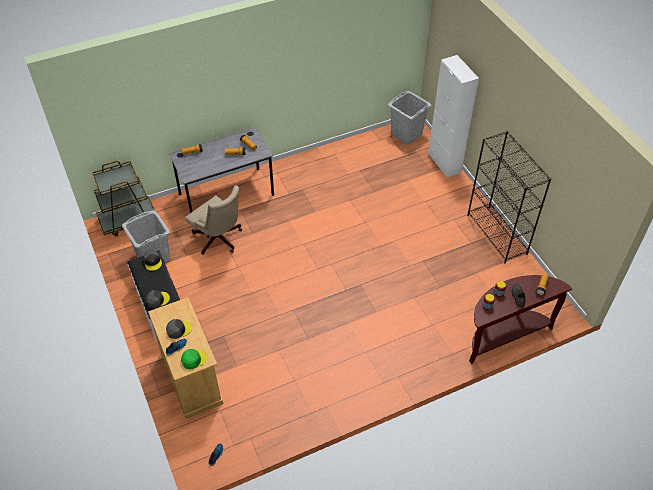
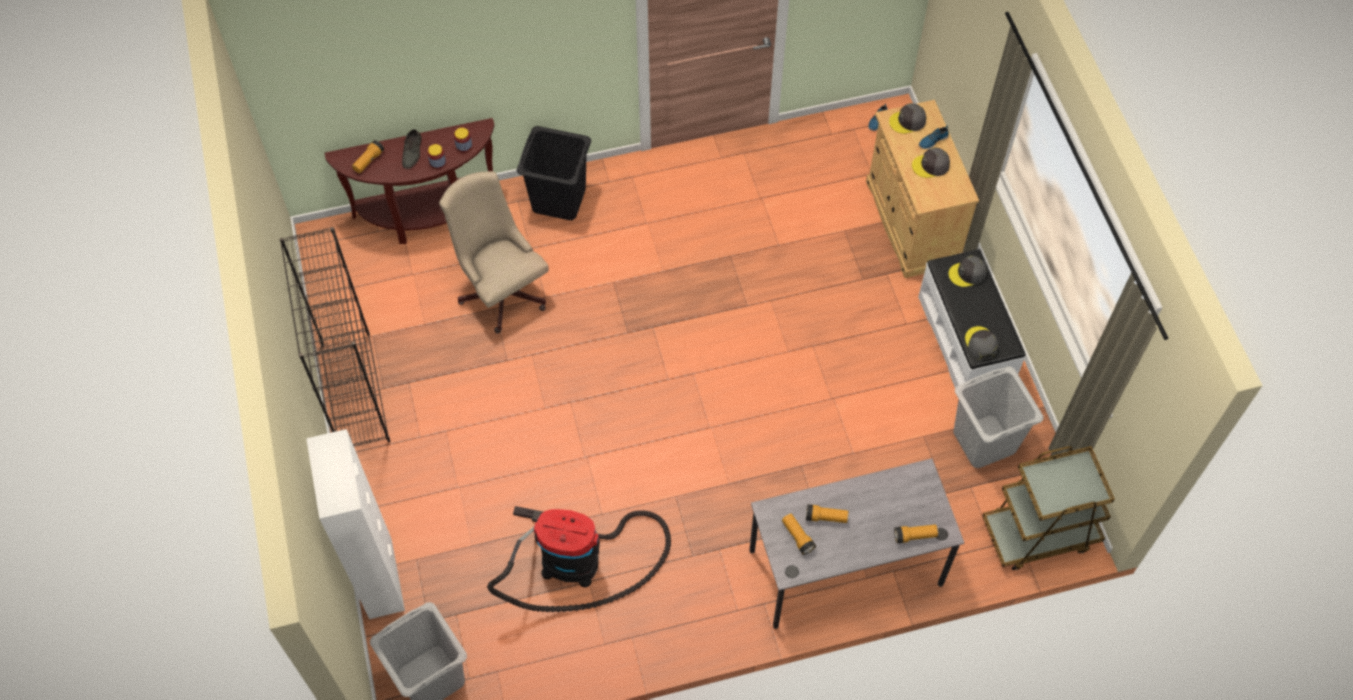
camera: 170 degrees left, 10 degrees up
(194, 359) = (907, 121): green cap -> grey cap
(219, 240) = (863, 459): beige office chair -> beige office chair (501, 289)
(355, 180) = (578, 562): none -> vacuum cleaner
(426, 358) = (559, 200): none -> black laundry basket

